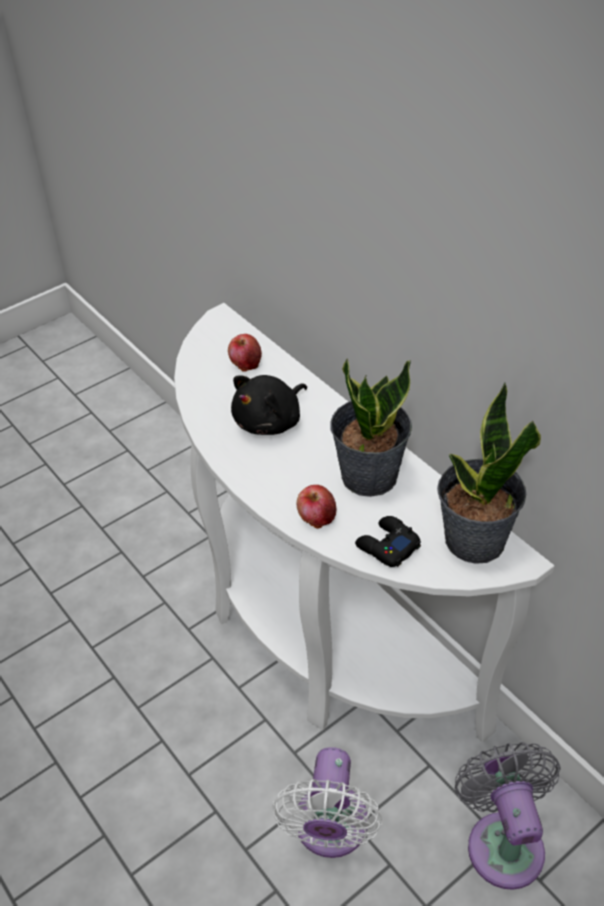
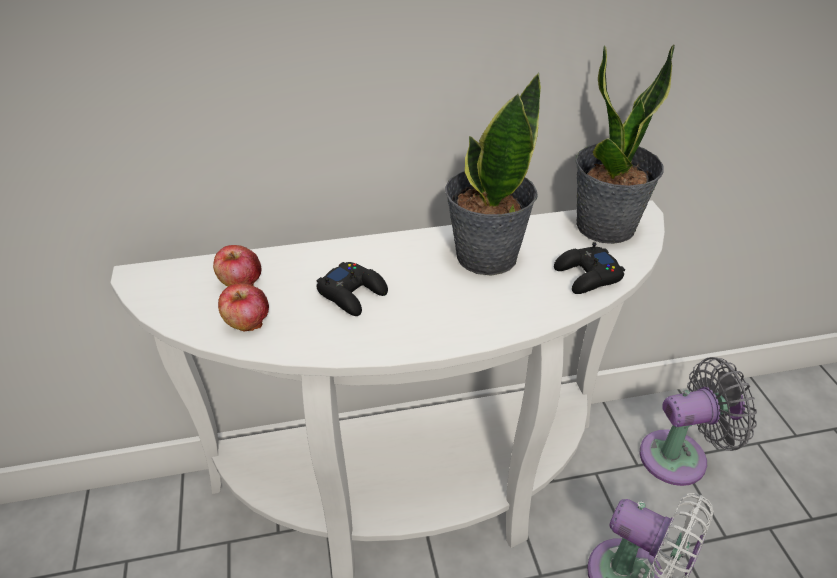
camera: 65 degrees left, 5 degrees down
(270, 421) = (353, 294): black plush toy -> black game controller
(316, 517) = (522, 308): apple -> apple (247, 322)
(503, 841) = (680, 456): grey fan -> grey fan turned 150 degrees clockwise

